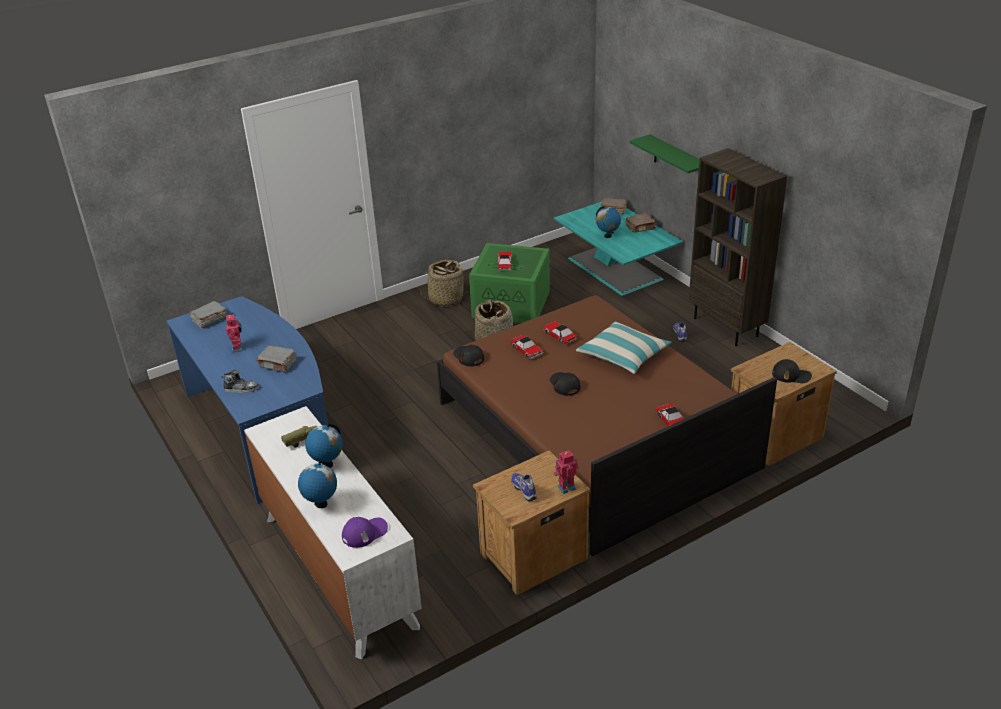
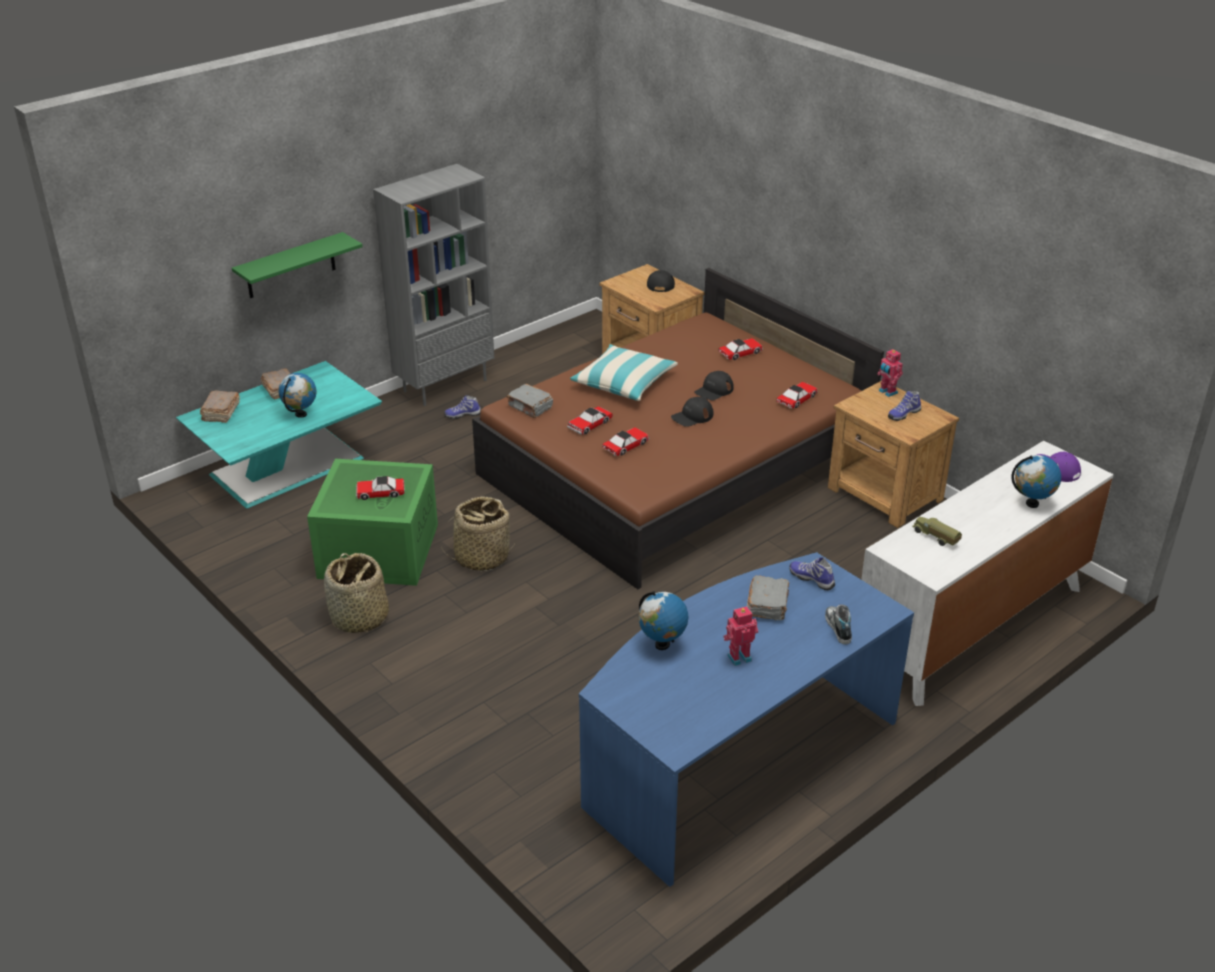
camera: 100 degrees left, 0 degrees up
(209, 320) = (664, 713): grey book -> grey book (530, 407)
(295, 385) = (812, 579): none -> shoe
(327, 464) = (966, 511): globe -> globe (662, 645)
(468, 357) = (649, 487): black cap -> black cap (714, 390)
(584, 445) = (797, 399): none -> toy car
(726, 327) = (445, 385): brown bookcase -> grey bookcase

